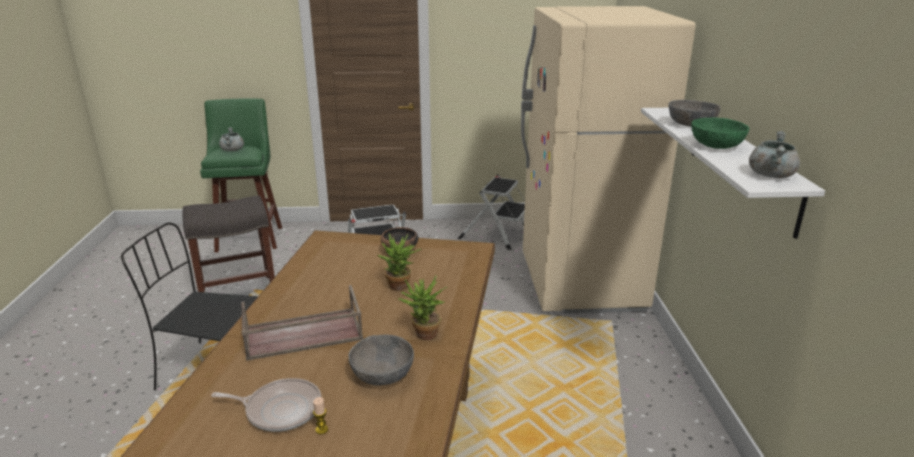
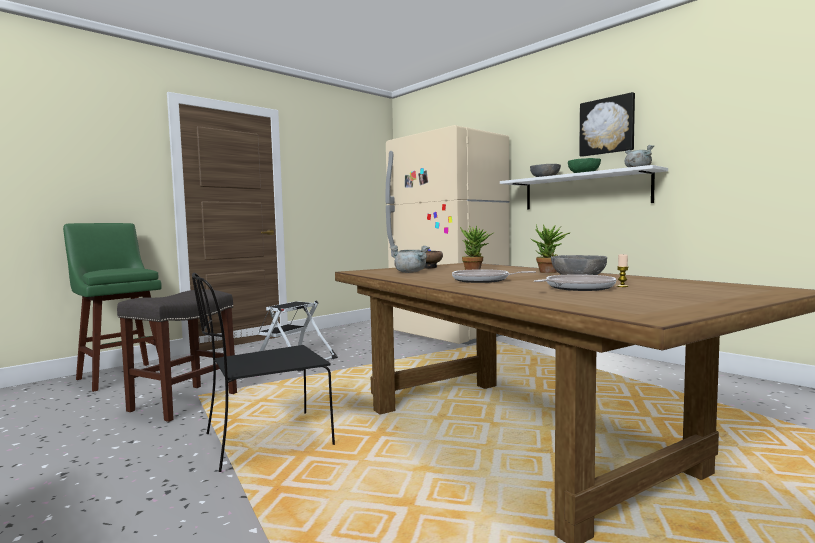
camera: 40 degrees left, 20 degrees down
(232, 150) = (116, 268): grey cooking pot -> grey cooking pot (410, 272)
(302, 334) = (483, 280): brown tray -> frying pan
(494, 233) = (350, 331): step ladder -> none
(784, 68) = (607, 126): none -> picture

